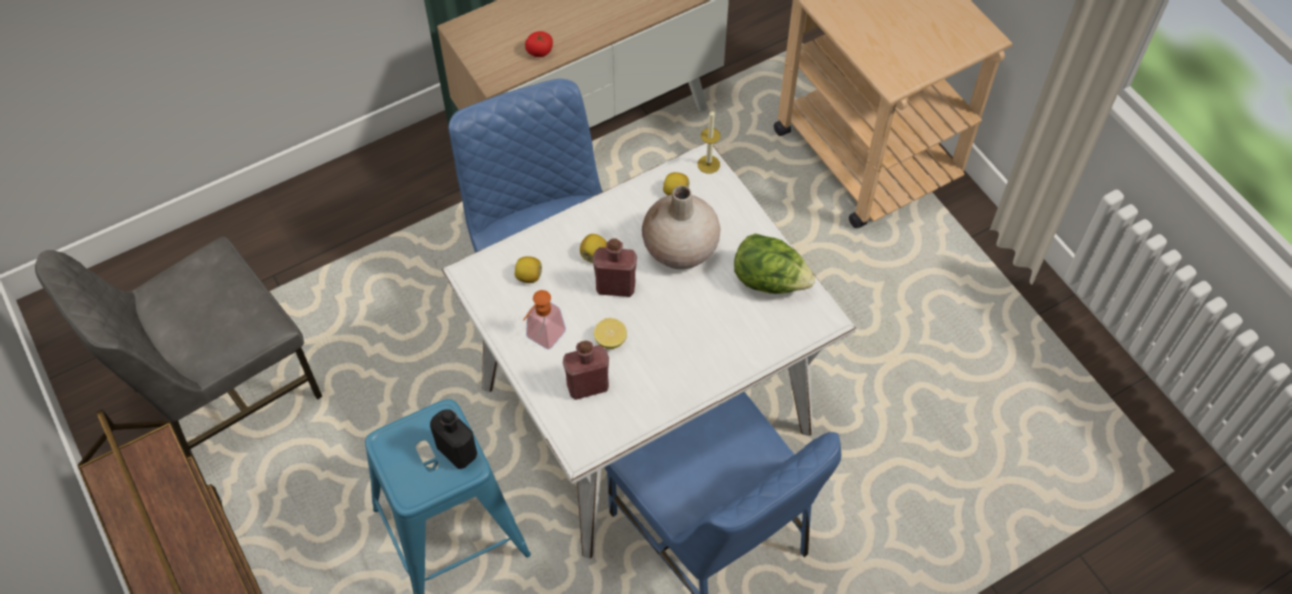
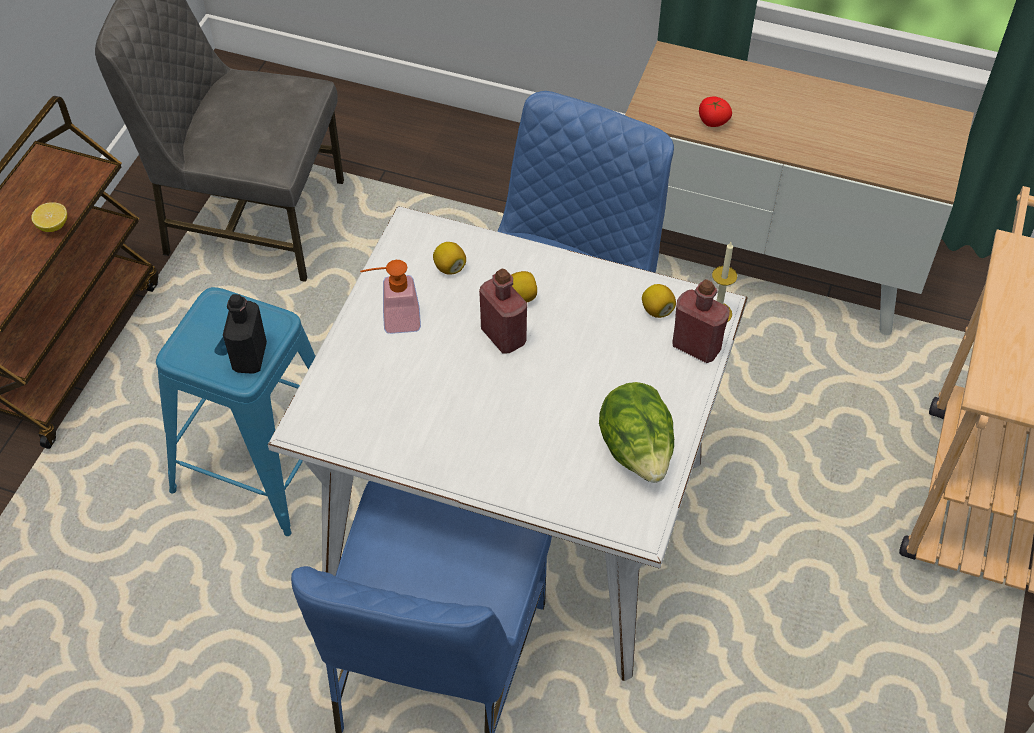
camera: 50 degrees right, 5 degrees down
(587, 386) = (376, 387): red bottle -> red bottle (696, 347)
(610, 340) = (442, 371): lemon -> lemon (53, 226)
(680, 248) = (597, 355): beige vase -> none

